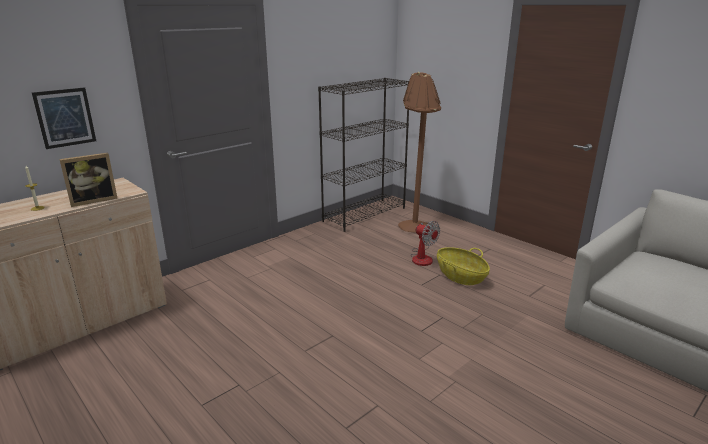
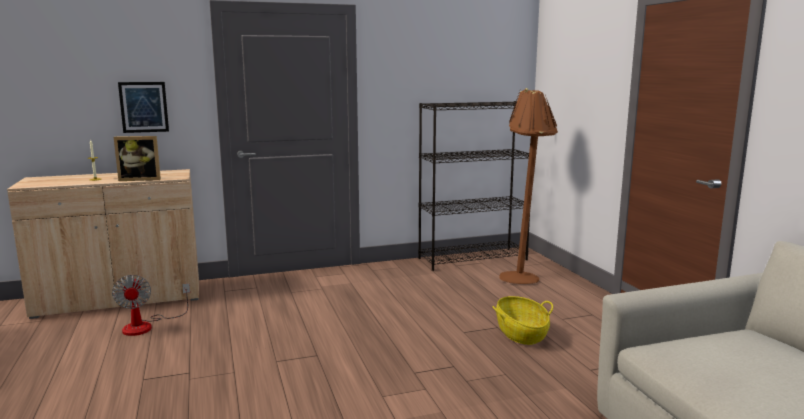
camera: 25 degrees right, 10 degrees down
(422, 257) = (495, 307): fan -> fan (146, 326)

